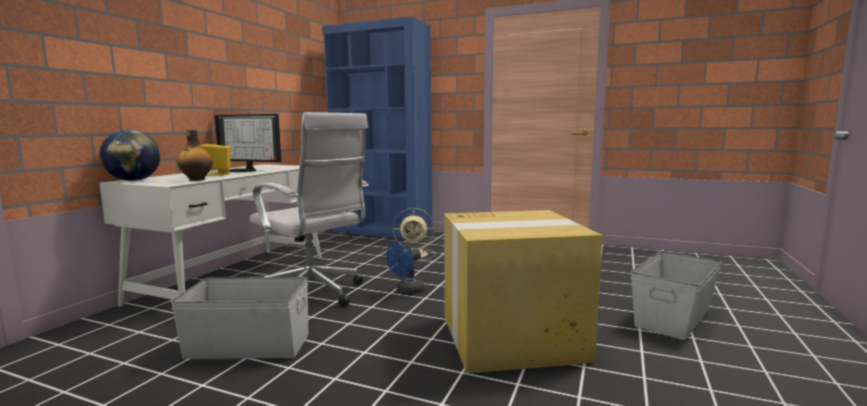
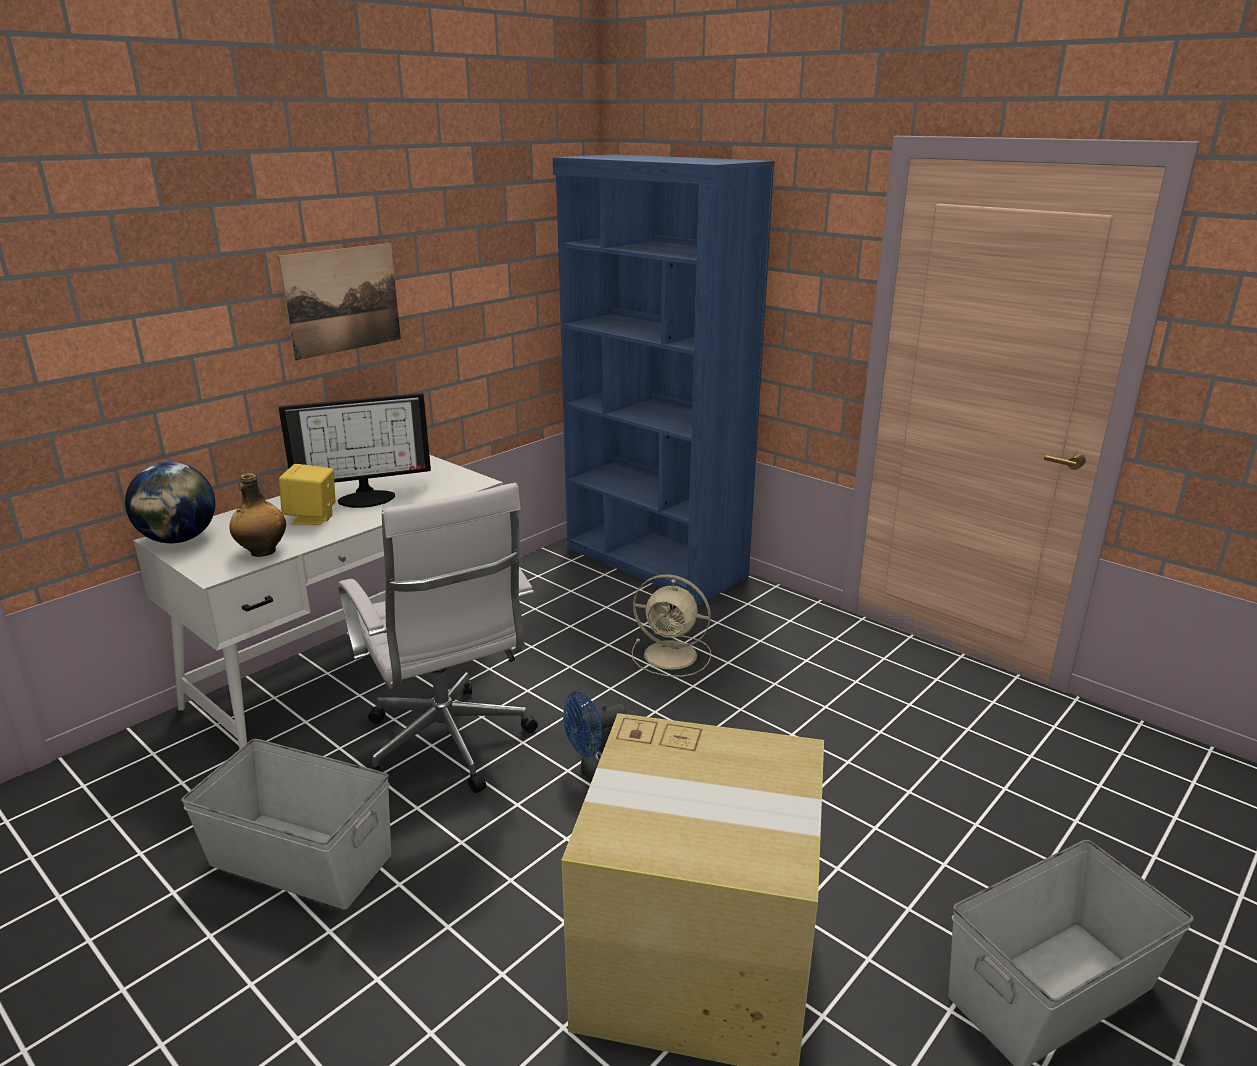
camera: 20 degrees right, 15 degrees up
(224, 69) = (342, 300): none -> picture
(244, 170) = (367, 497): monitor -> monitor turned 60 degrees counterclockwise

